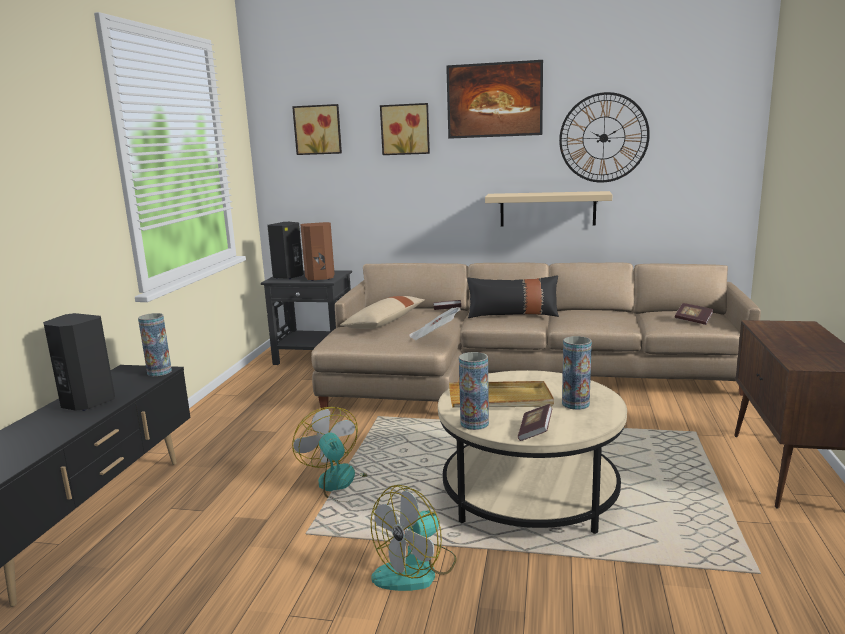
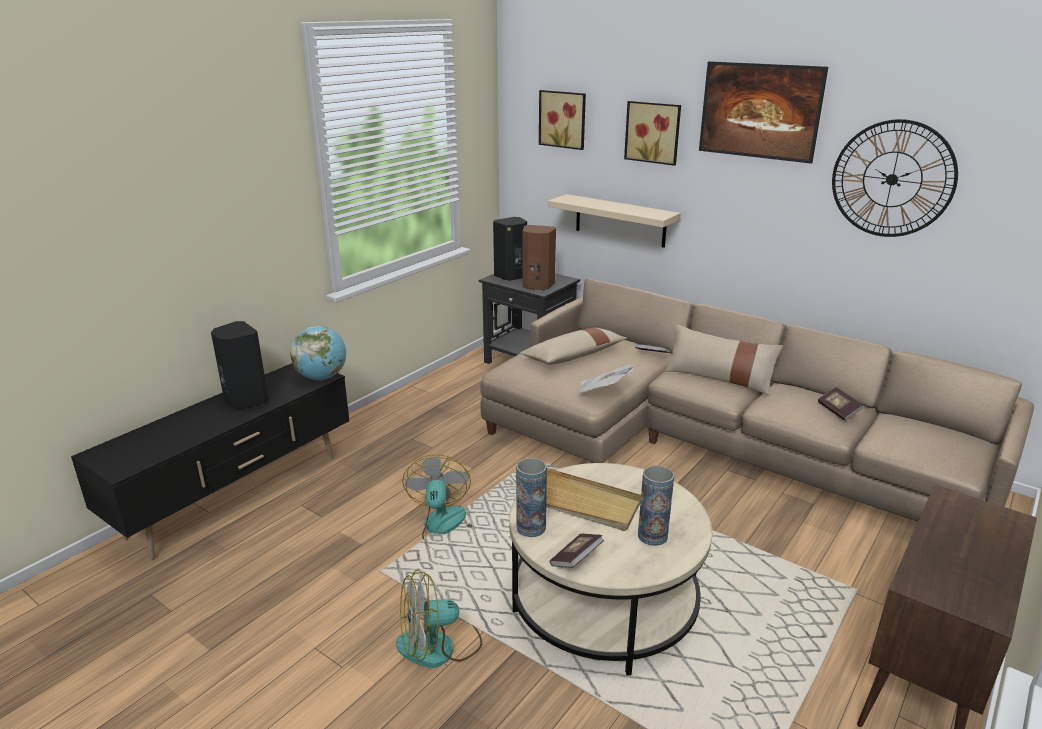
camera: 25 degrees right, 10 degrees up
(159, 372) = (322, 377): vase -> globe
(513, 314) = (719, 378): black pillow -> beige pillow
(547, 209) = (804, 255): beige shelf -> beige shelf (620, 220)
(693, 320) = (930, 447): book -> book (838, 411)

